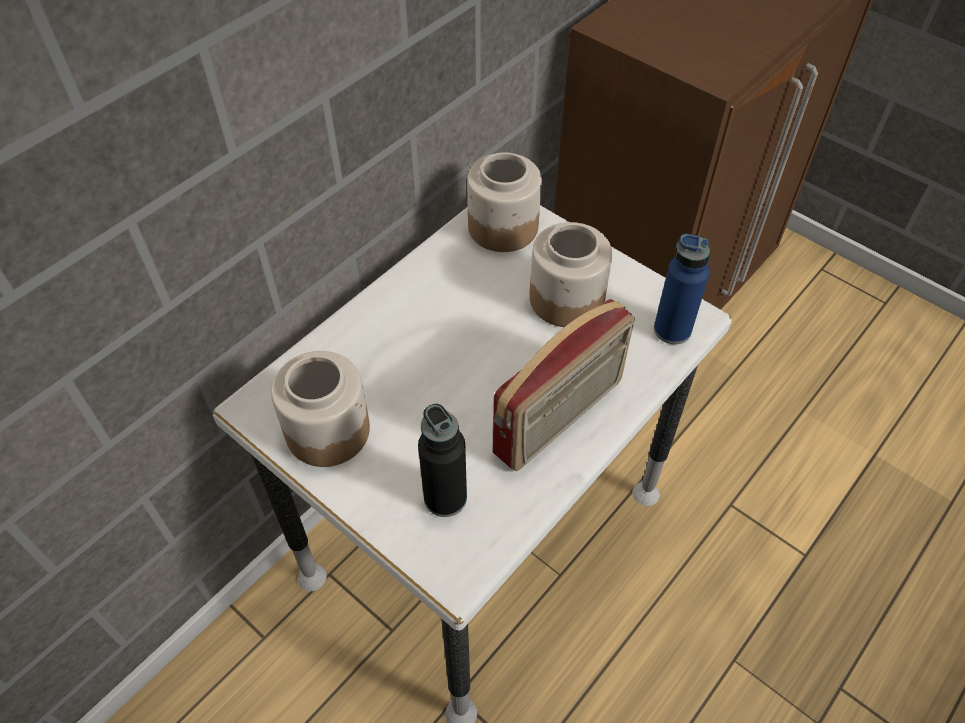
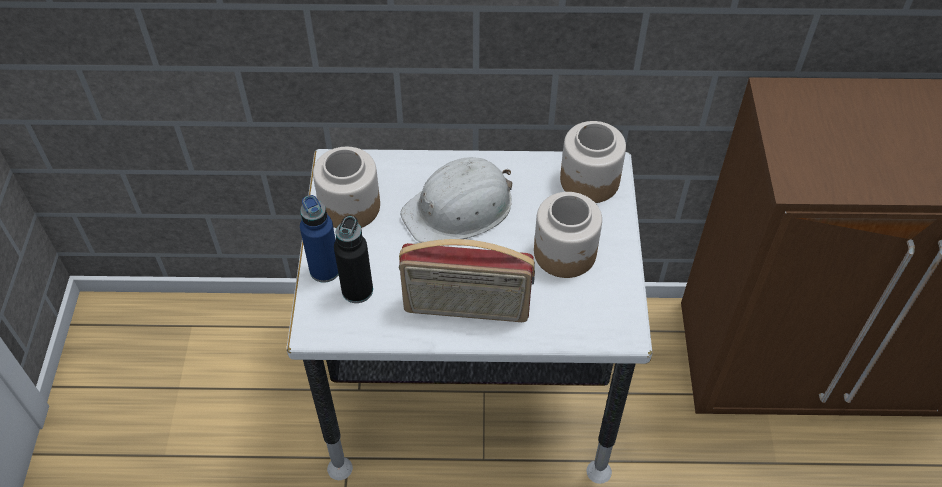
camera: 50 degrees right, 0 degrees up
(431, 340) = (460, 208): none -> white hard hat
(672, 330) = (600, 325): blue bottle -> blue bottle (325, 270)

